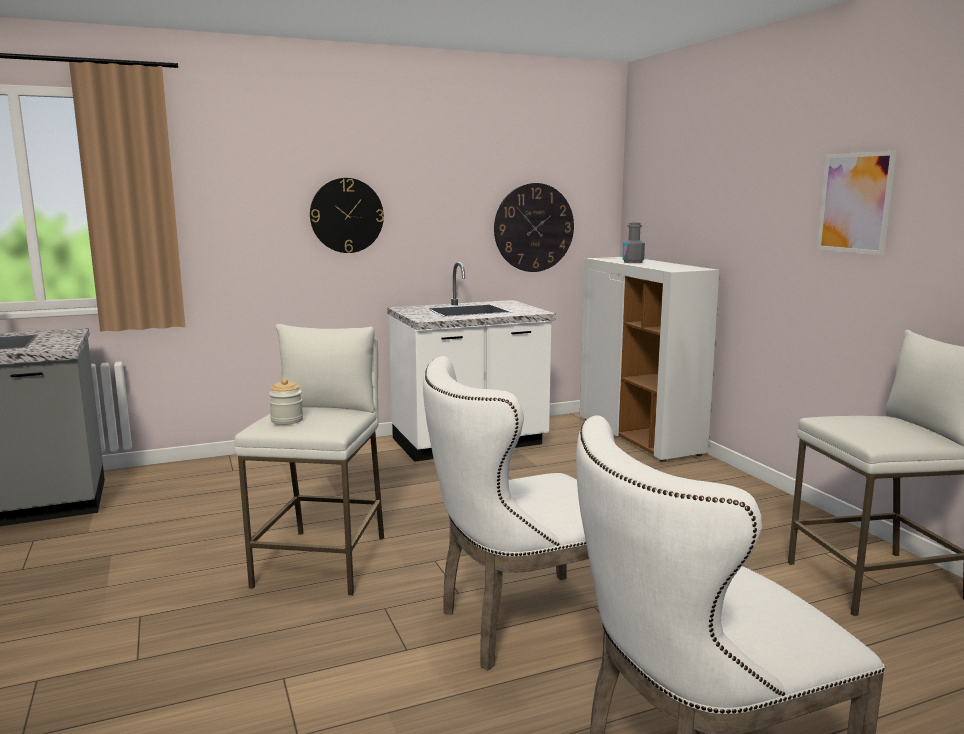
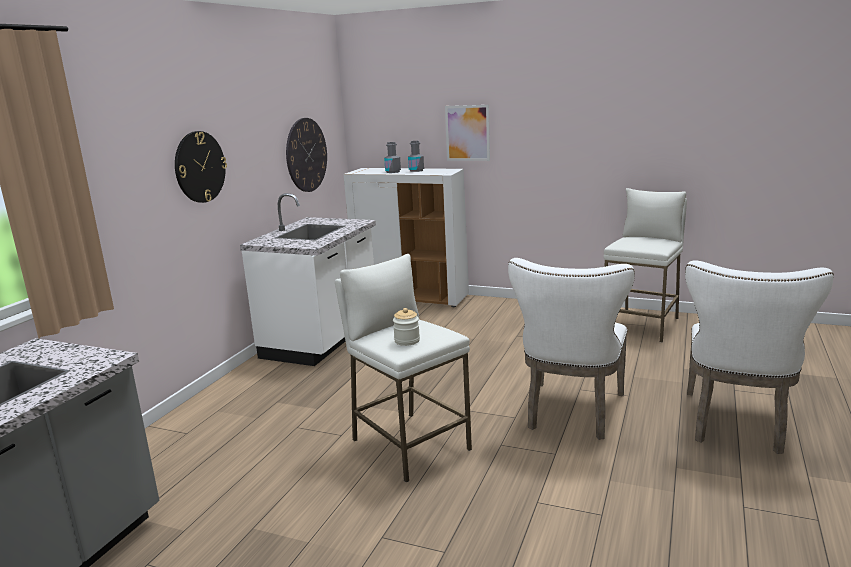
camera: 45 degrees left, 5 degrees up
(660, 264) = (416, 170): none -> grey bottle
(855, 203) = (570, 119): picture -> picture (467, 133)

